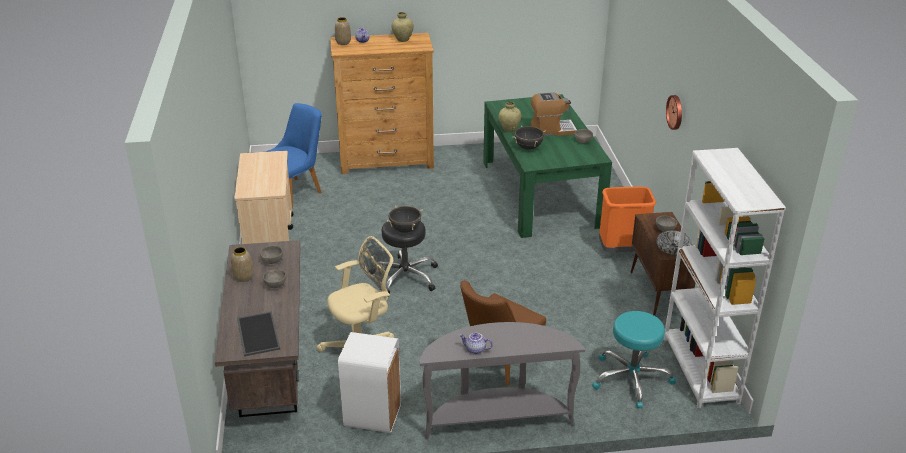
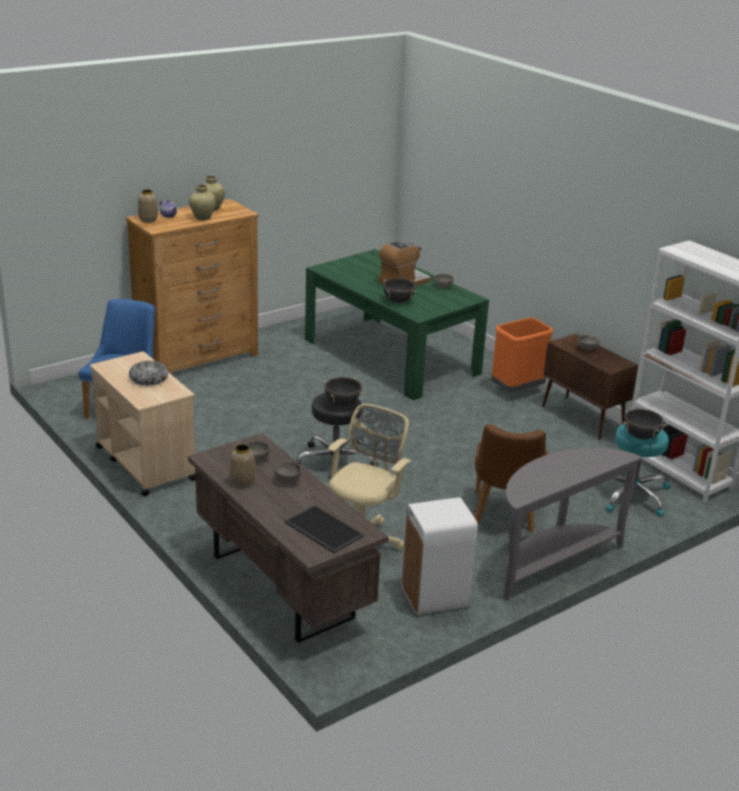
camera: 30 degrees left, 5 degrees down
(475, 350) = (551, 483): teapot -> none
(509, 129) = (360, 288): beige vase -> beige vase (202, 218)
(633, 328) = (640, 437): none -> black cooking pot
(673, 247) = (608, 362): bowl -> bowl (148, 378)
(675, 112) = (562, 231): wall clock -> none

